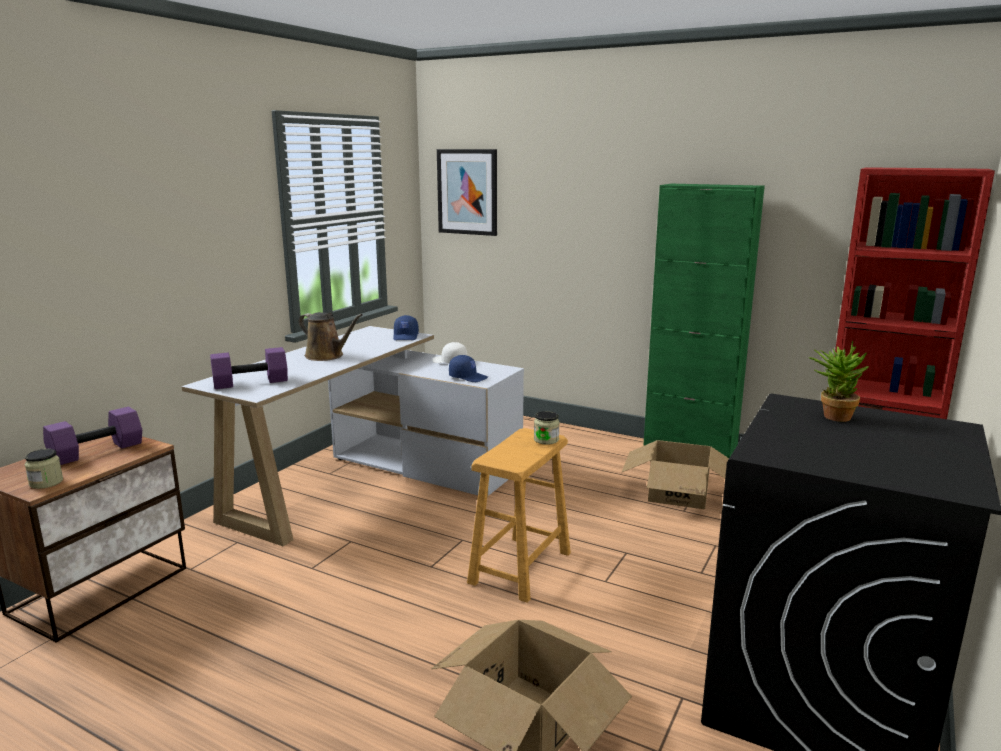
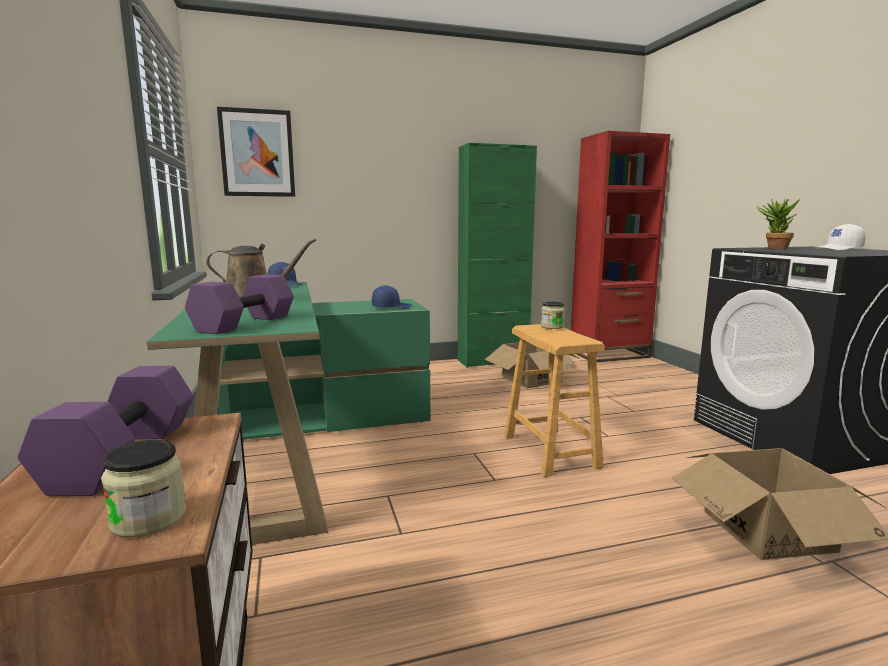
camera: 45 degrees left, 5 degrees down
(370, 481) = (300, 447): white desk -> green desk
(449, 362) = (340, 304): white cap -> white cap (839, 249)

